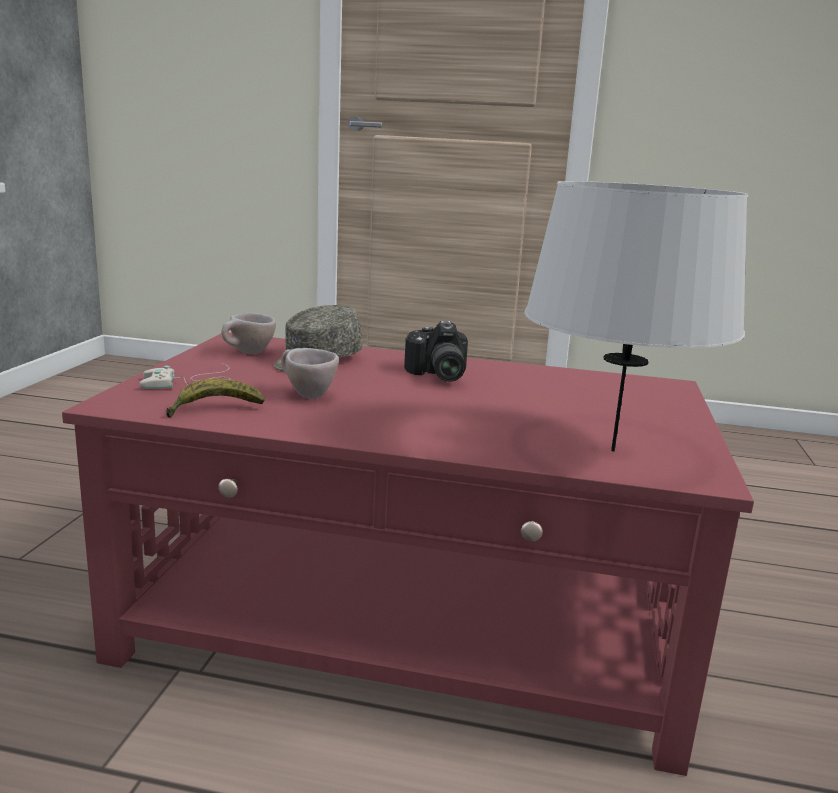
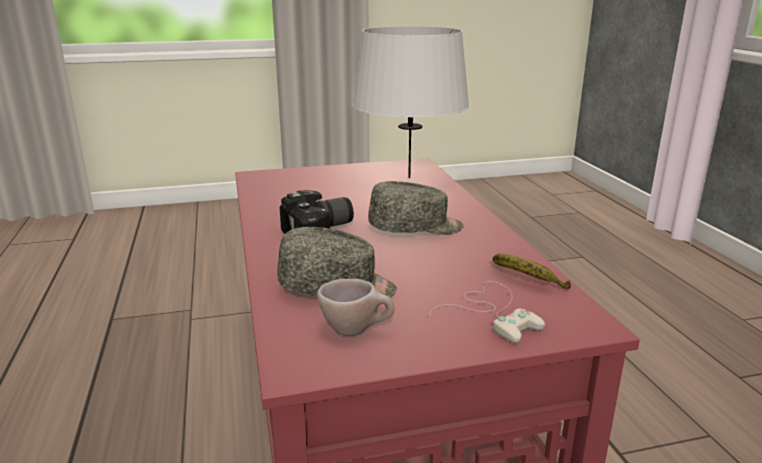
camera: 115 degrees left, 5 degrees up
(304, 394) = (441, 262): beige cup -> none
(403, 407) = (416, 228): none -> grey cap

